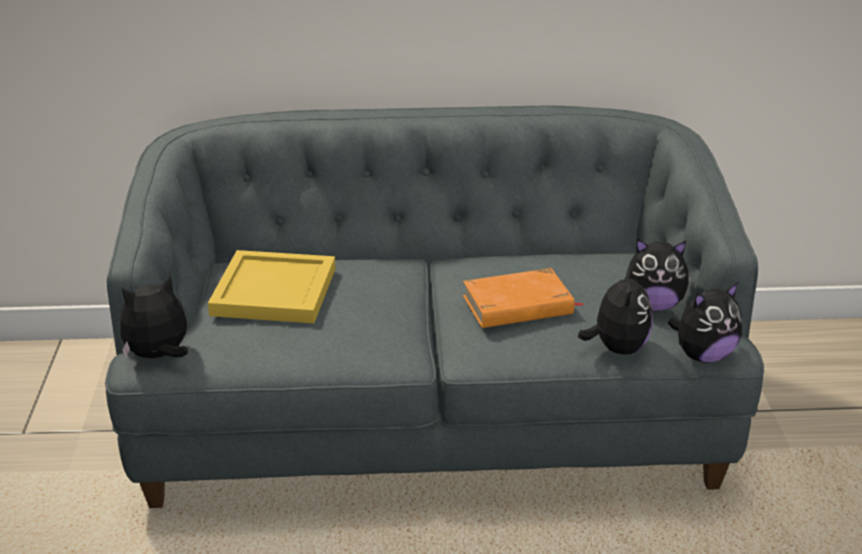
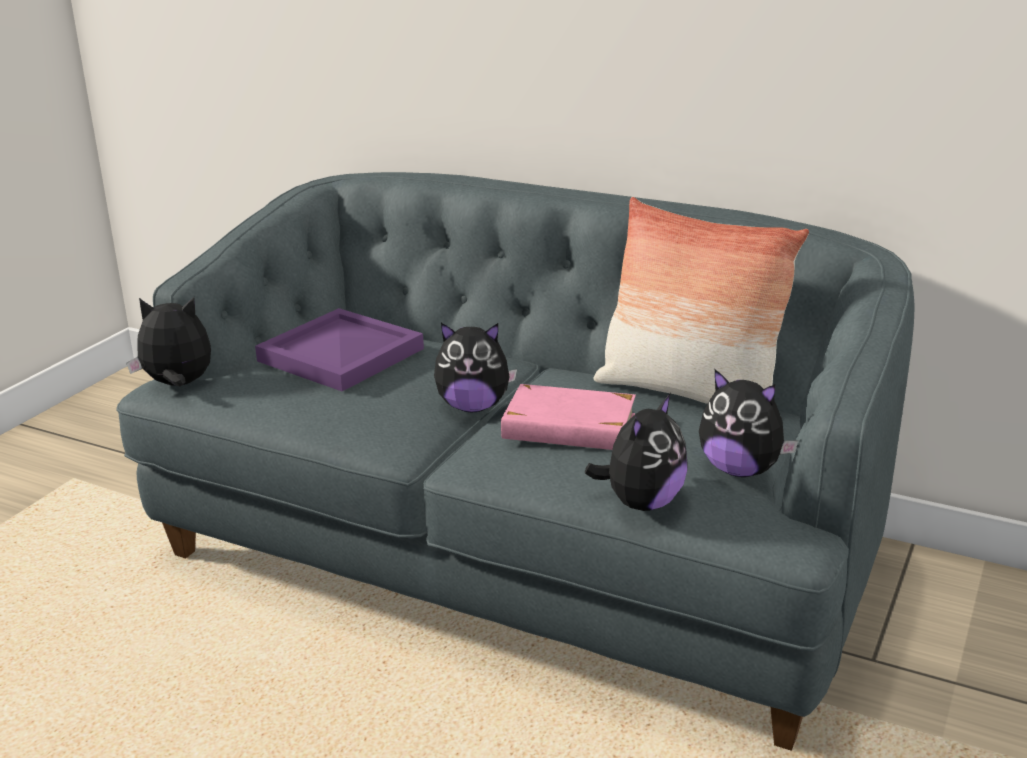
camera: 30 degrees right, 5 degrees down
(276, 291) = (343, 354): yellow tray -> purple tray
(518, 305) = (570, 427): orange book -> pink book
(562, 256) = (688, 394): none -> pillow
(703, 355) = (748, 542): plush toy -> plush toy (473, 407)

